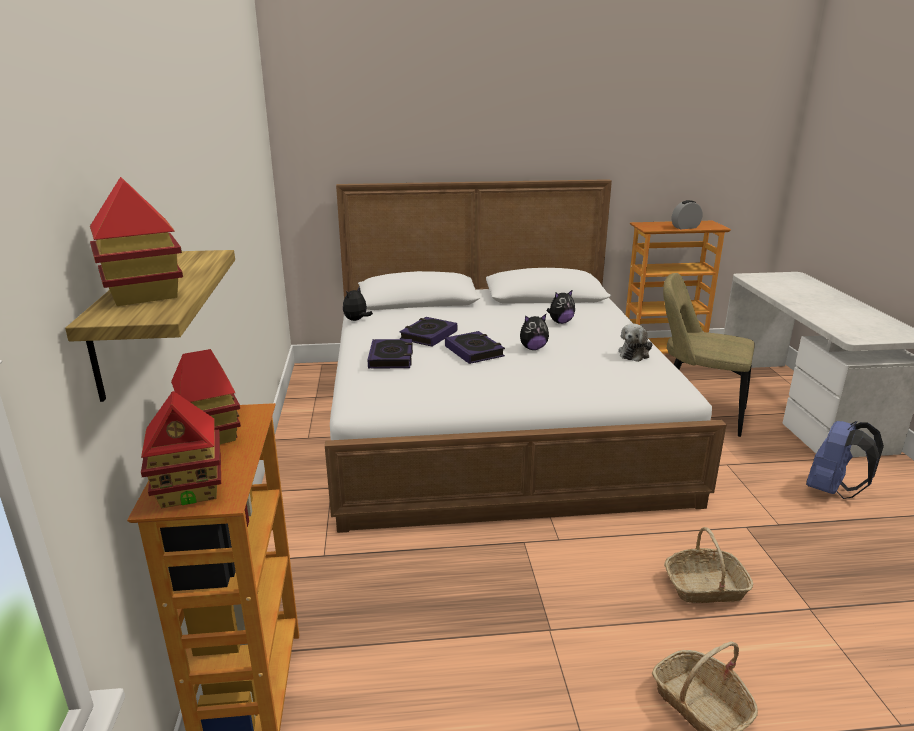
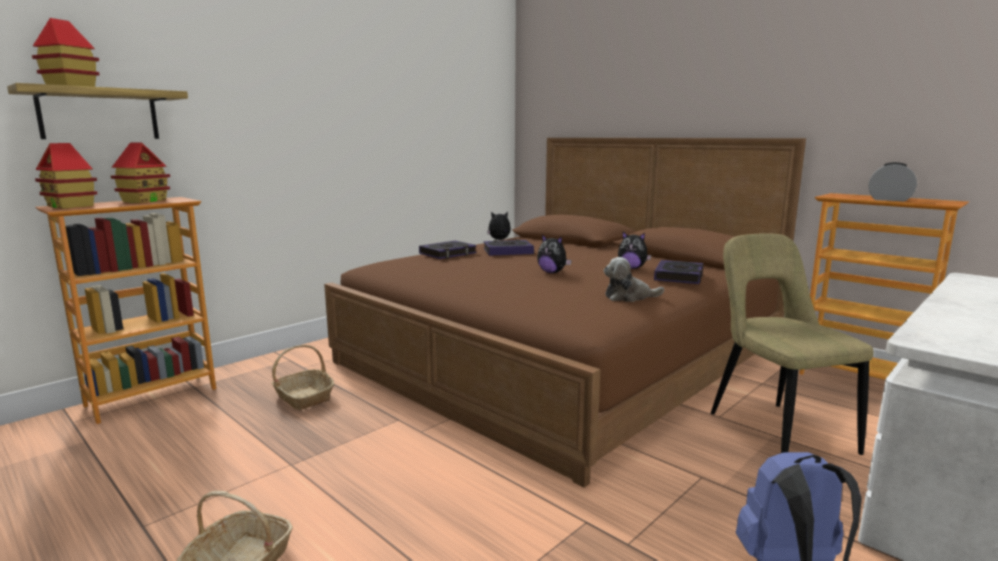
camera: 50 degrees right, 10 degrees down
(474, 351) = (506, 263): book -> book (679, 277)
(494, 420) = (560, 356): white bed -> brown bed
(705, 587) = (433, 524): basket -> basket (303, 397)

